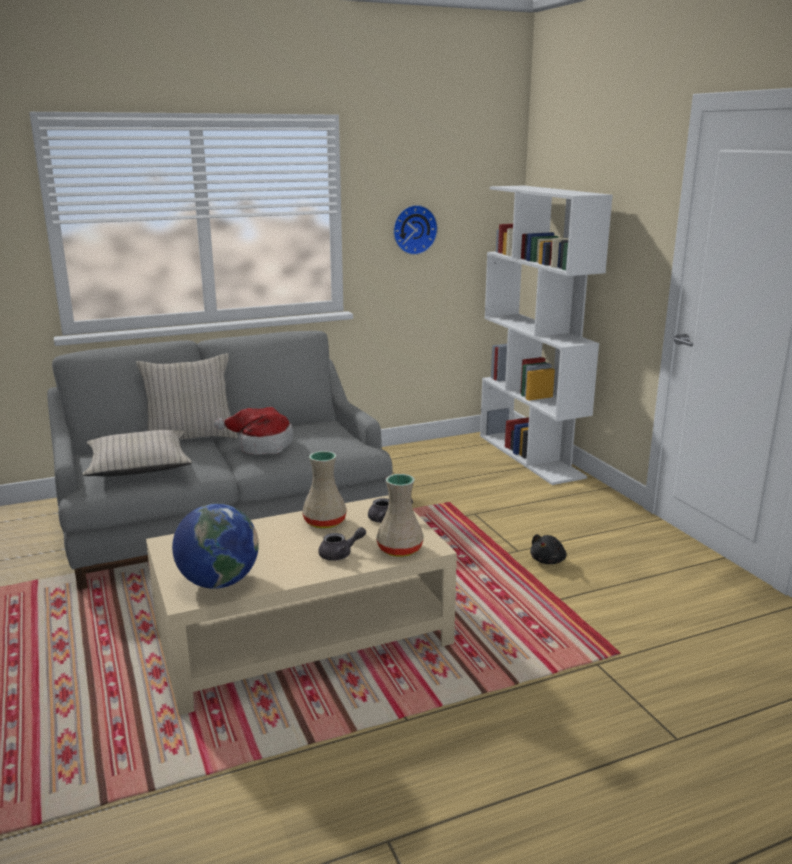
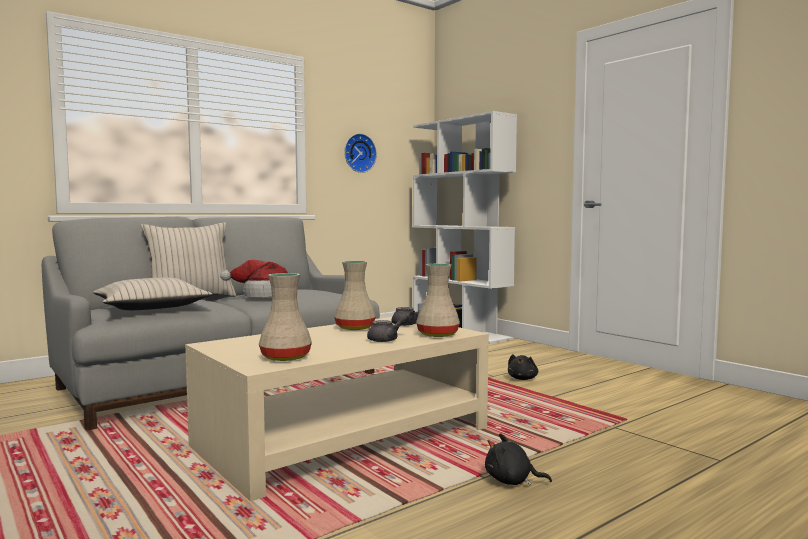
camera: 15 degrees left, 15 degrees down
(219, 582) = (284, 357): globe -> beige vase
(430, 730) = (511, 481): none -> black plush toy

